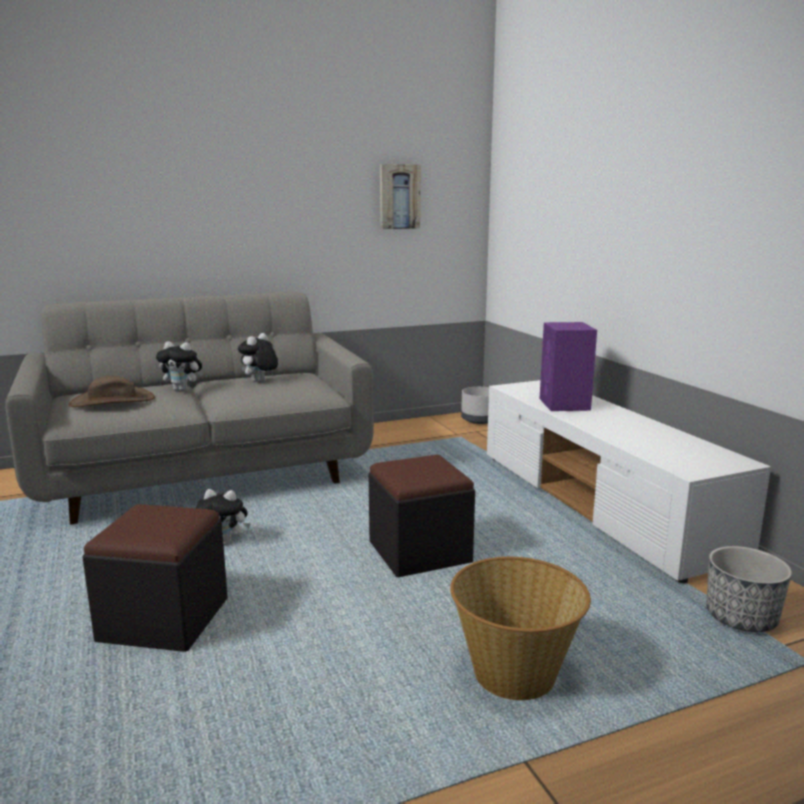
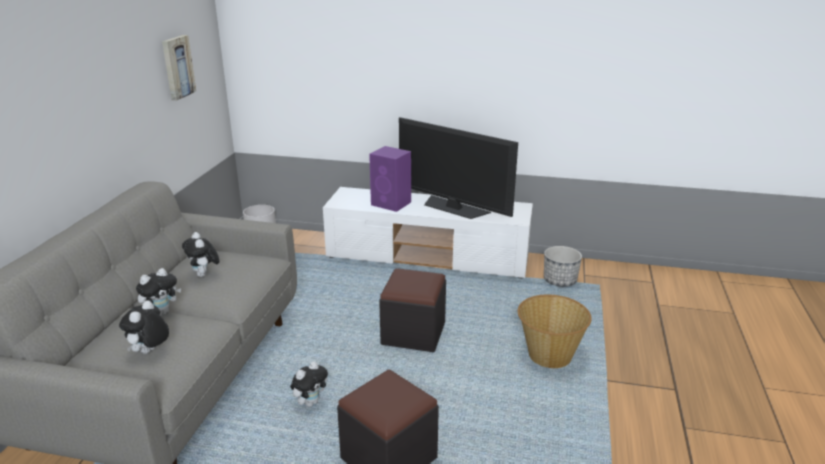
camera: 55 degrees left, 10 degrees up
(112, 401) = (150, 352): brown hat -> plush toy
(629, 431) = (453, 208): none -> television

